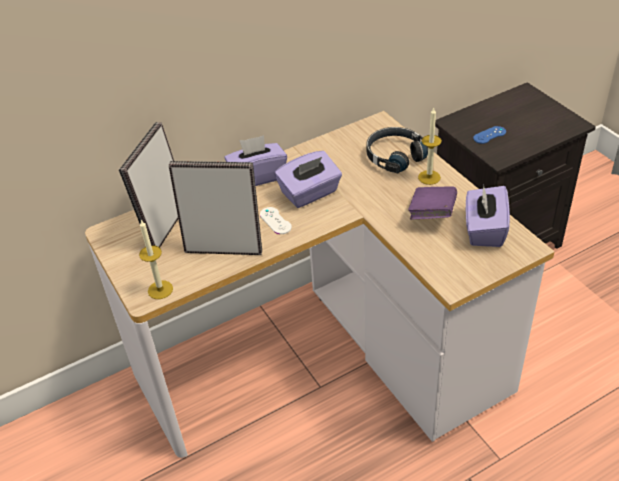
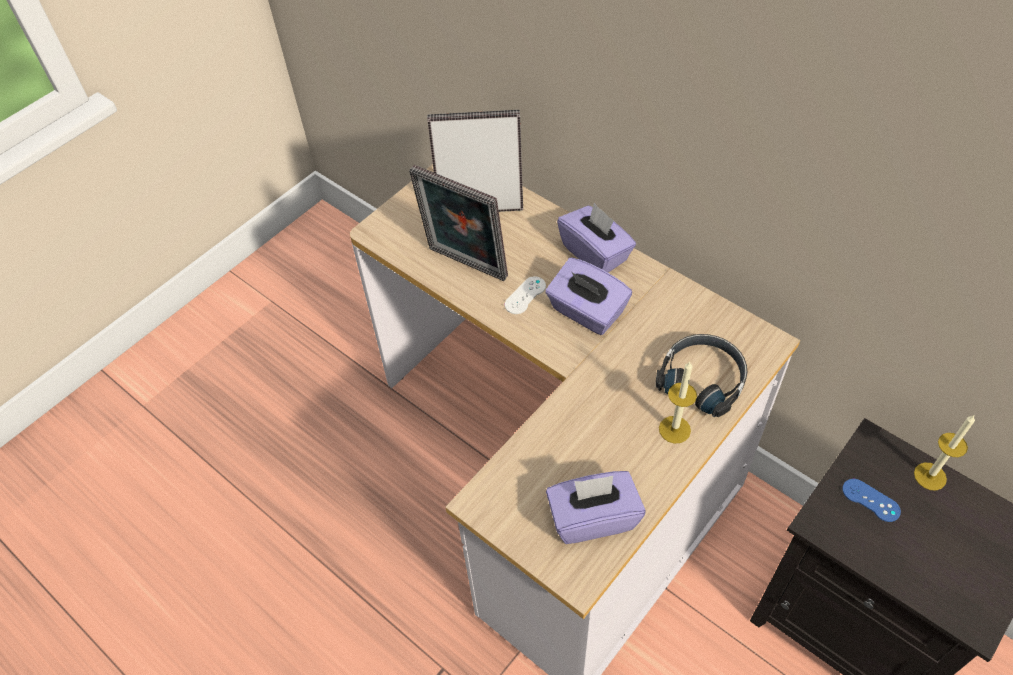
camera: 70 degrees right, 10 degrees up
(160, 290) = (389, 238): candle -> candle (930, 476)
(224, 248) = (465, 266): picture frame -> picture frame turned 135 degrees clockwise
(432, 214) = (600, 450): purple book -> none

